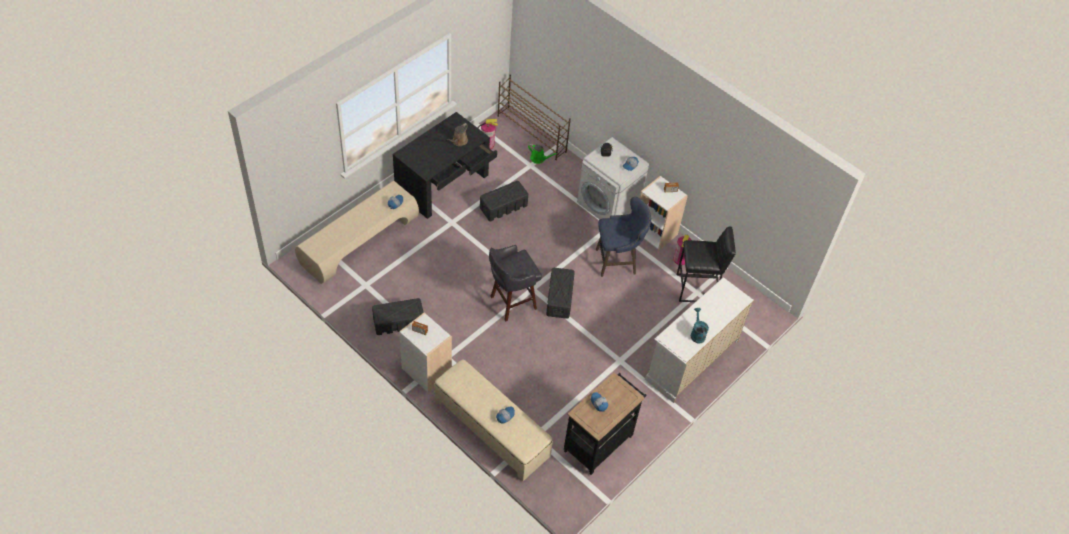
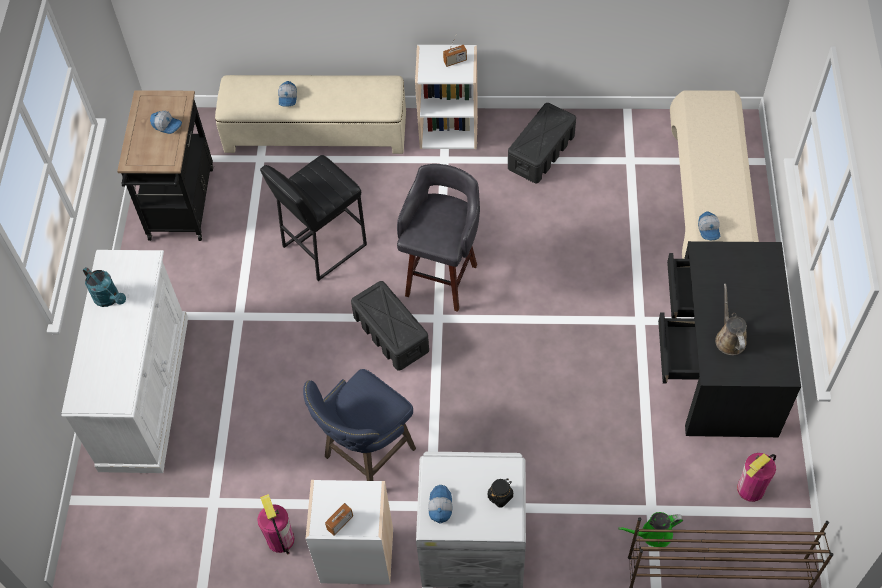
camera: 145 degrees right, 5 degrees up
(503, 206) = (605, 404): black storage box -> none
(697, 288) = (217, 509): black stool -> black stool (323, 246)

